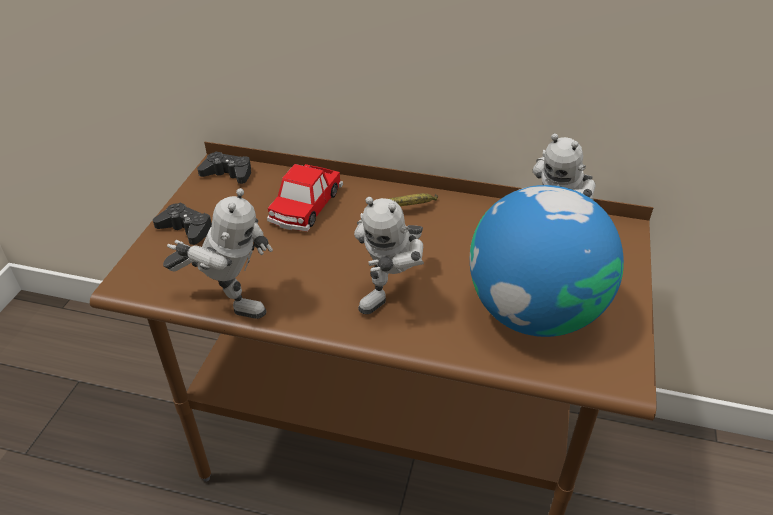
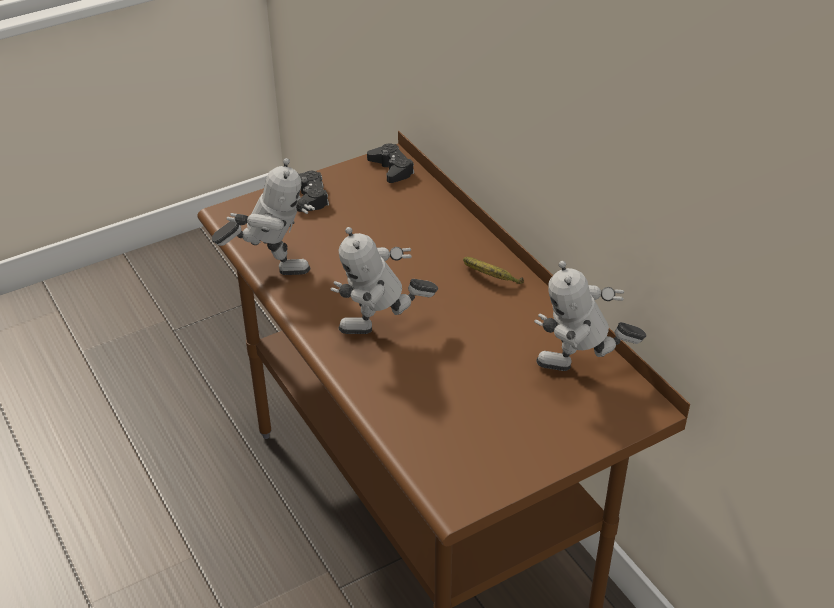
camera: 45 degrees right, 0 degrees up
(230, 302) = (272, 267): toy robot -> toy robot turned 60 degrees counterclockwise
(306, 206) = (412, 228): toy car -> none
(534, 312) = (463, 413): globe -> none

